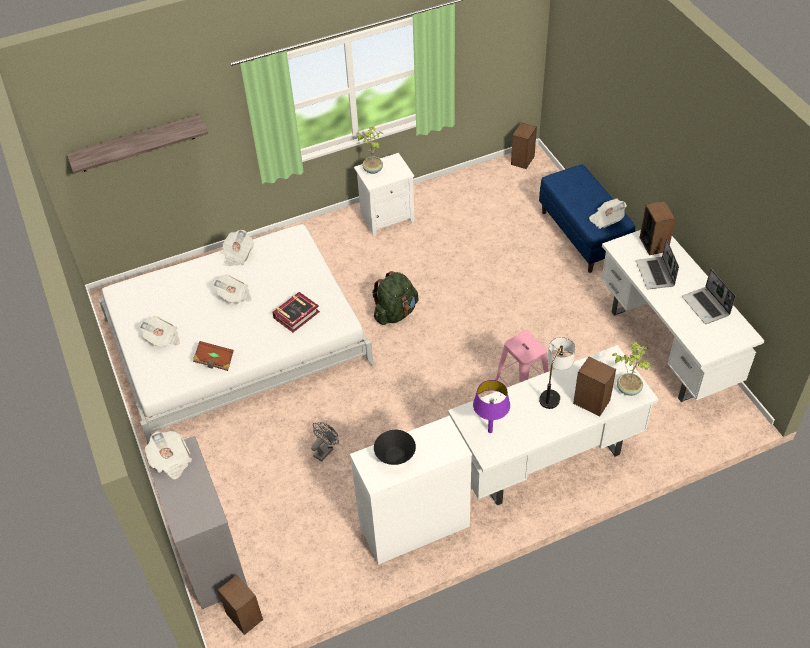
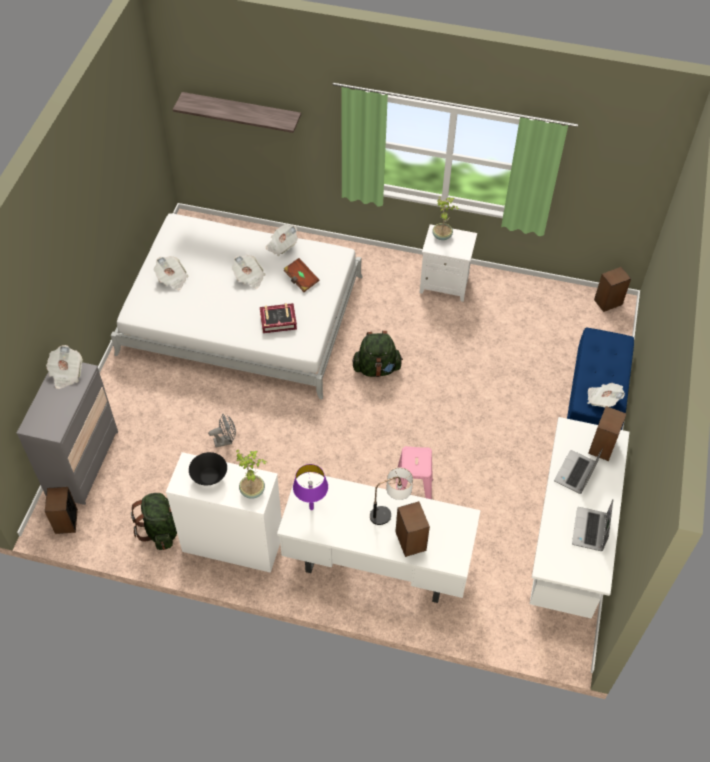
camera: 35 degrees right, 5 degrees up
(214, 361) = (190, 319): brown book -> brown book (301, 280)
(340, 561) = (160, 530): none -> green backpack
(628, 388) = (451, 551): potted plant -> potted plant (253, 490)

